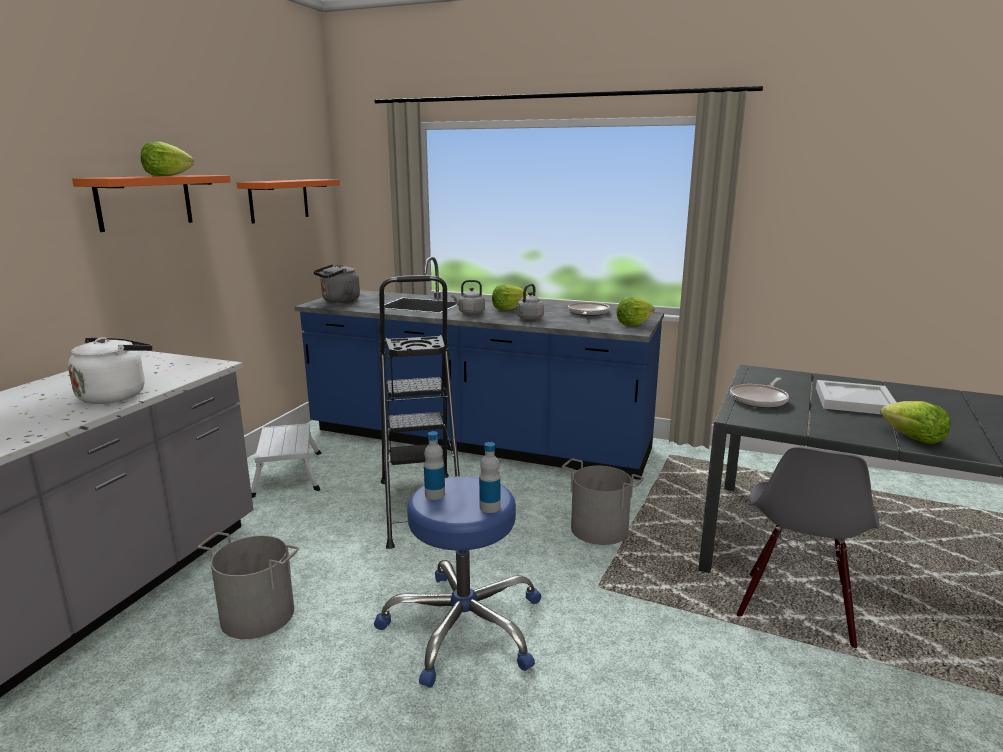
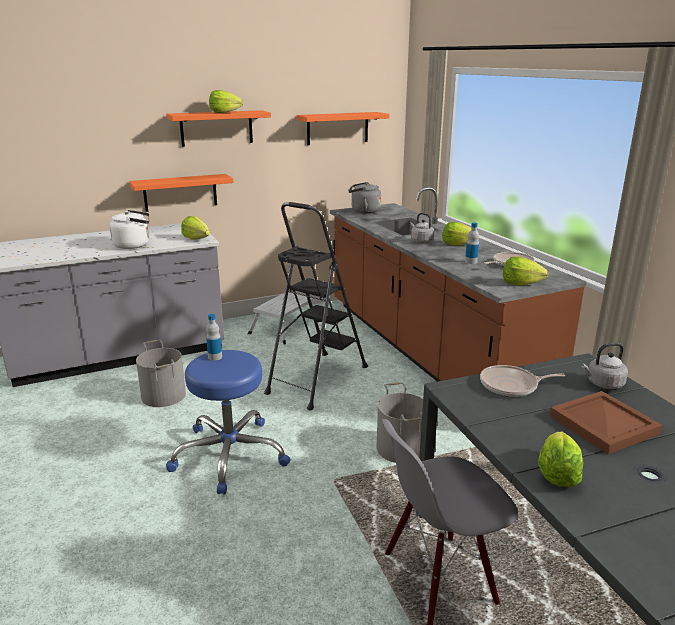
camera: 45 degrees right, 5 degrees up
(105, 307) = (180, 192): none -> orange shelf
(199, 366) = (196, 238): none -> lettuce
(477, 441) = (426, 351): blue counter -> brown counter
(490, 507) = (222, 376): bottle -> bottle (471, 262)
(529, 318) = (449, 256): grey kettle -> grey kettle (603, 384)
(855, 401) = (603, 425): white tray -> brown tray

